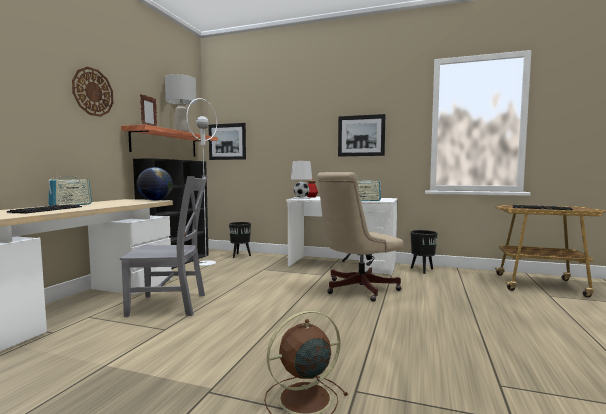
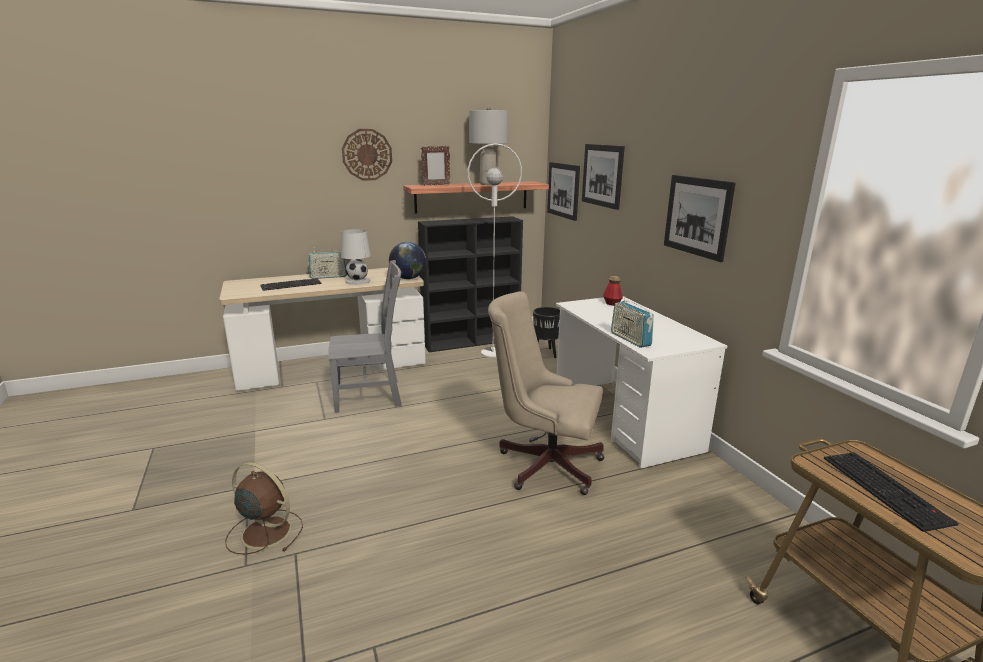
camera: 50 degrees right, 15 degrees up
(171, 305) = (371, 396): grey chair -> grey chair turned 60 degrees counterclockwise
(271, 125) = (602, 175): none -> picture
(301, 198) = (582, 305): white table lamp -> white table lamp (358, 281)
(422, 270) = (713, 485): black planter -> none

